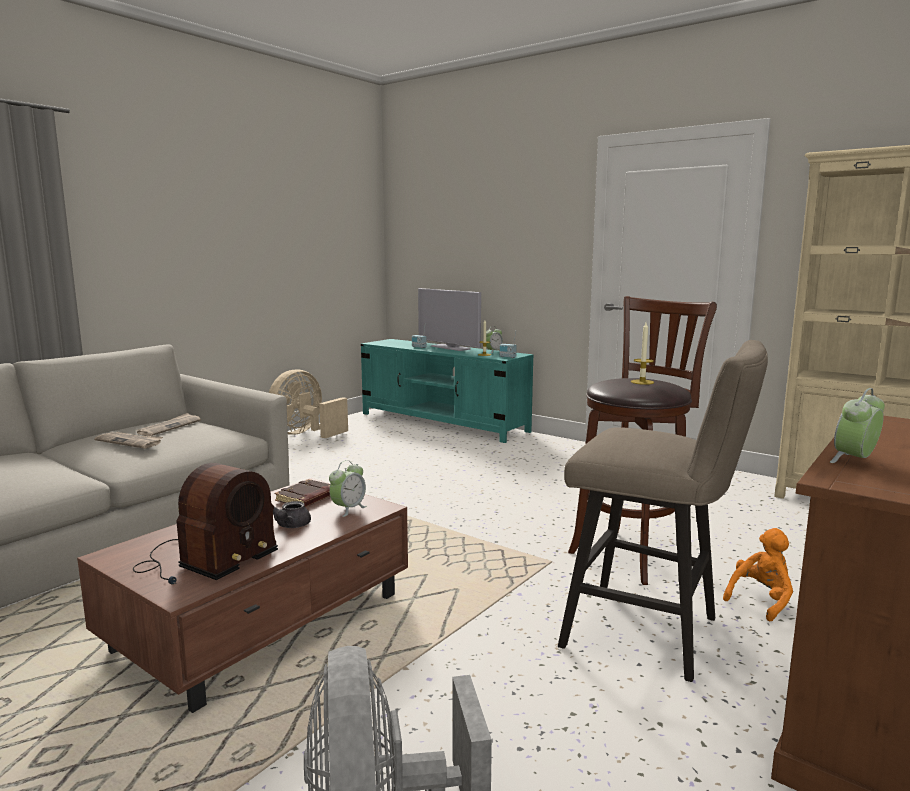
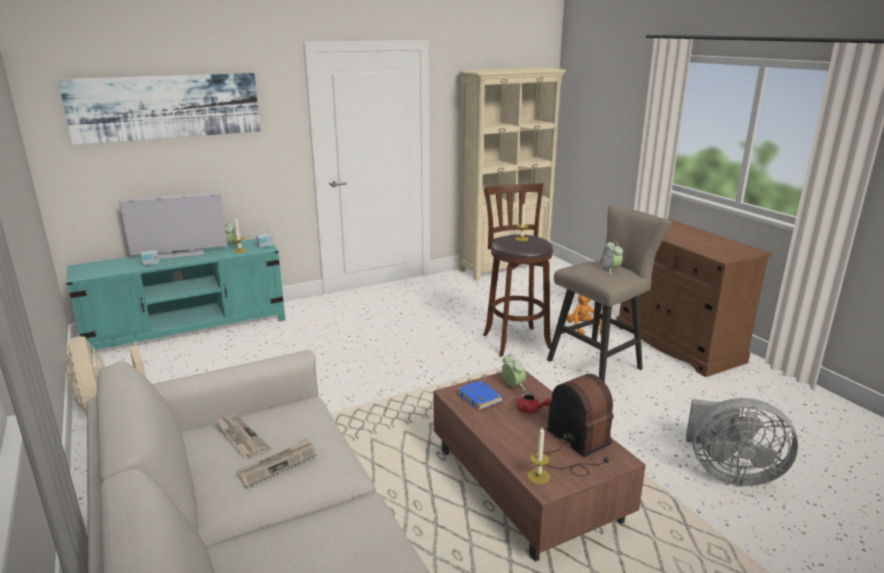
camera: 65 degrees left, 10 degrees up
(136, 548) = (538, 476): none -> candle
(291, 526) = (531, 410): grey teapot -> red teapot
(307, 498) = (481, 398): brown book -> blue book
(470, 208) = (166, 107): none -> picture
(854, 460) = (699, 248): alarm clock -> alarm clock (610, 269)

